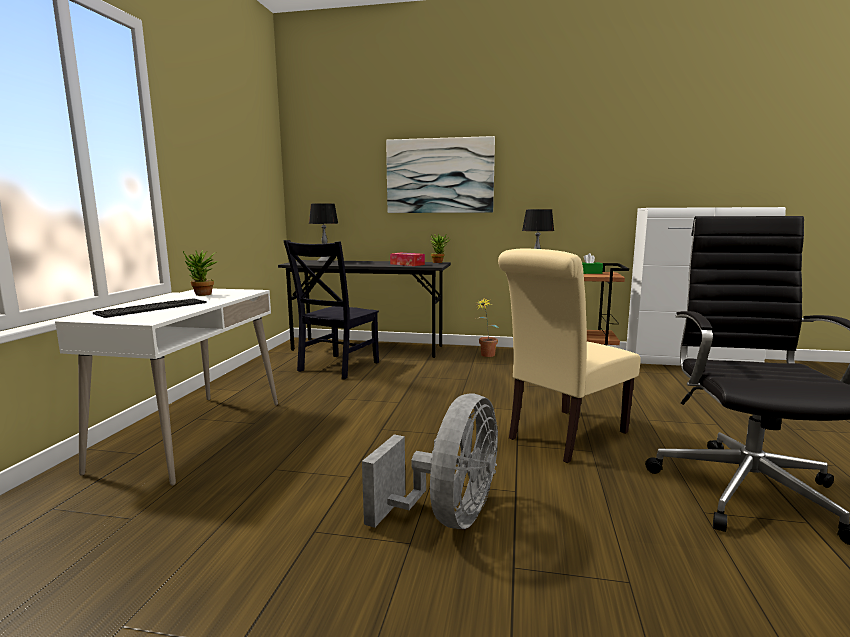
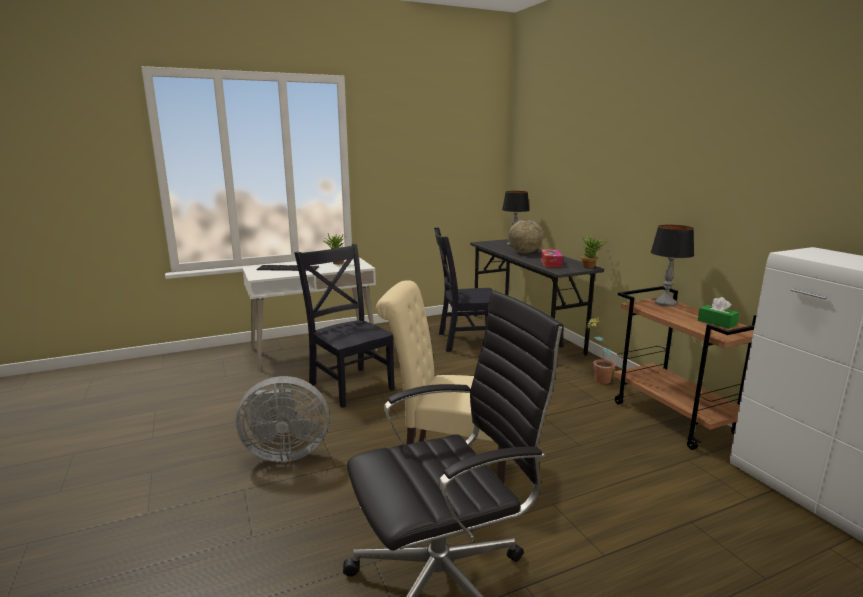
camera: 55 degrees right, 5 degrees up
(335, 438) = (350, 385): none -> black chair
(359, 263) = (524, 253): none -> globe
(439, 176) = (608, 172): picture -> none

